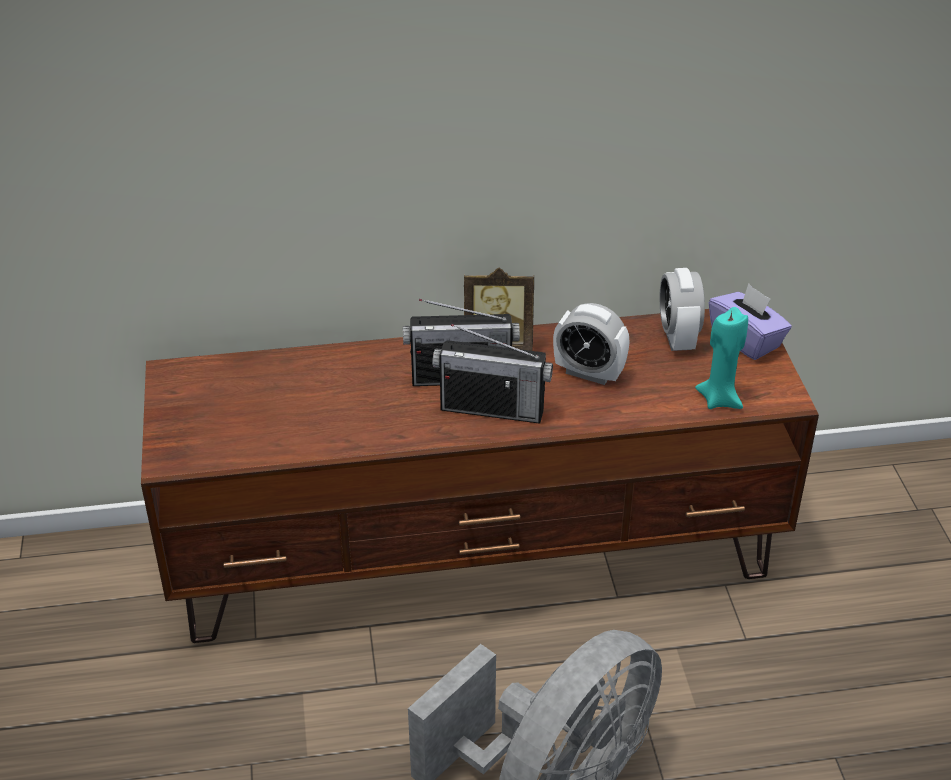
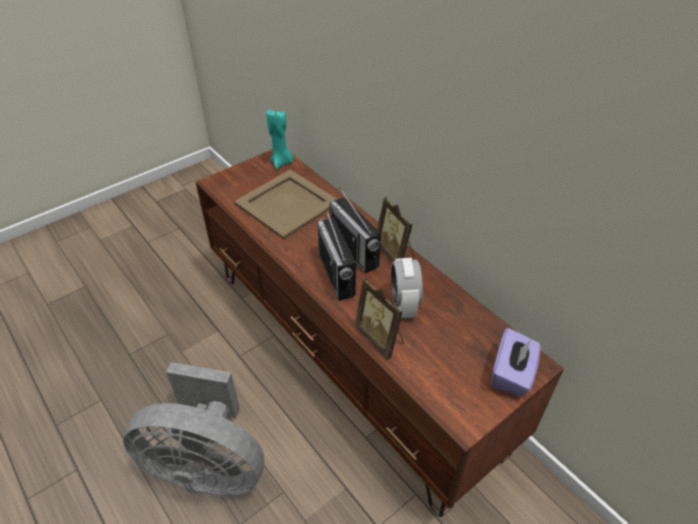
camera: 60 degrees right, 5 degrees up
(302, 402) = (288, 203): none -> beige tray
(628, 412) = (380, 338): none -> picture frame
(677, 337) = (479, 334): alarm clock -> none
(719, 399) = (432, 382): turquoise candle -> turquoise candle (281, 162)

